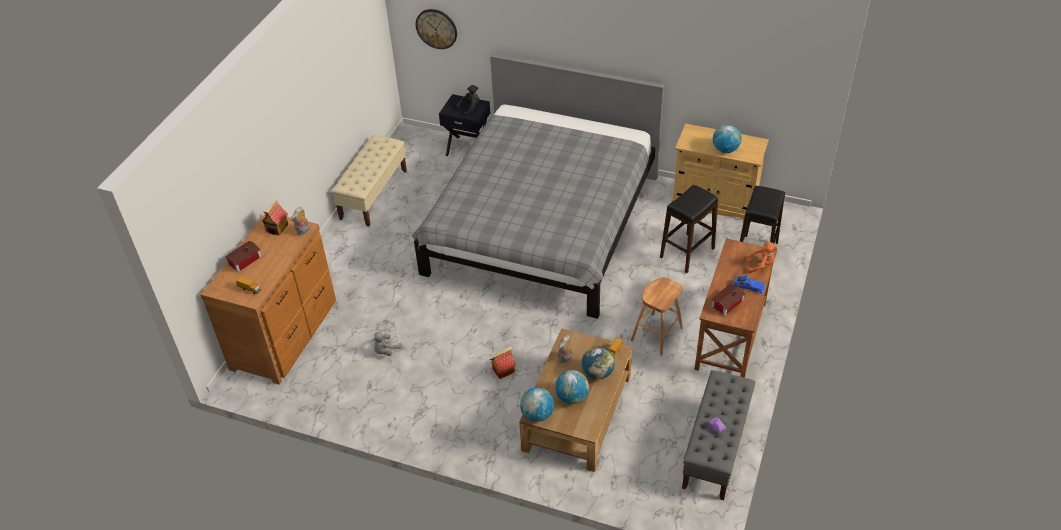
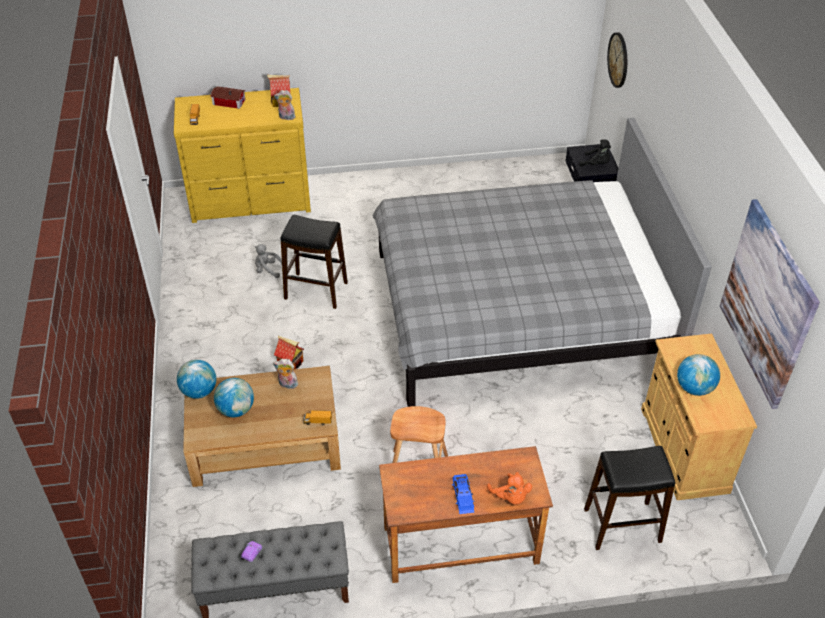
camera: 60 degrees right, 0 degrees up
(286, 334) = (251, 201): brown dresser -> yellow dresser
(374, 194) = (464, 175): beige bench -> none
(597, 373) = (281, 418): globe -> none
(687, 253) = (570, 453): black stool -> black stool (316, 290)
(726, 303) = (418, 482): toy house -> none
(740, 67) = (767, 303): none -> picture

